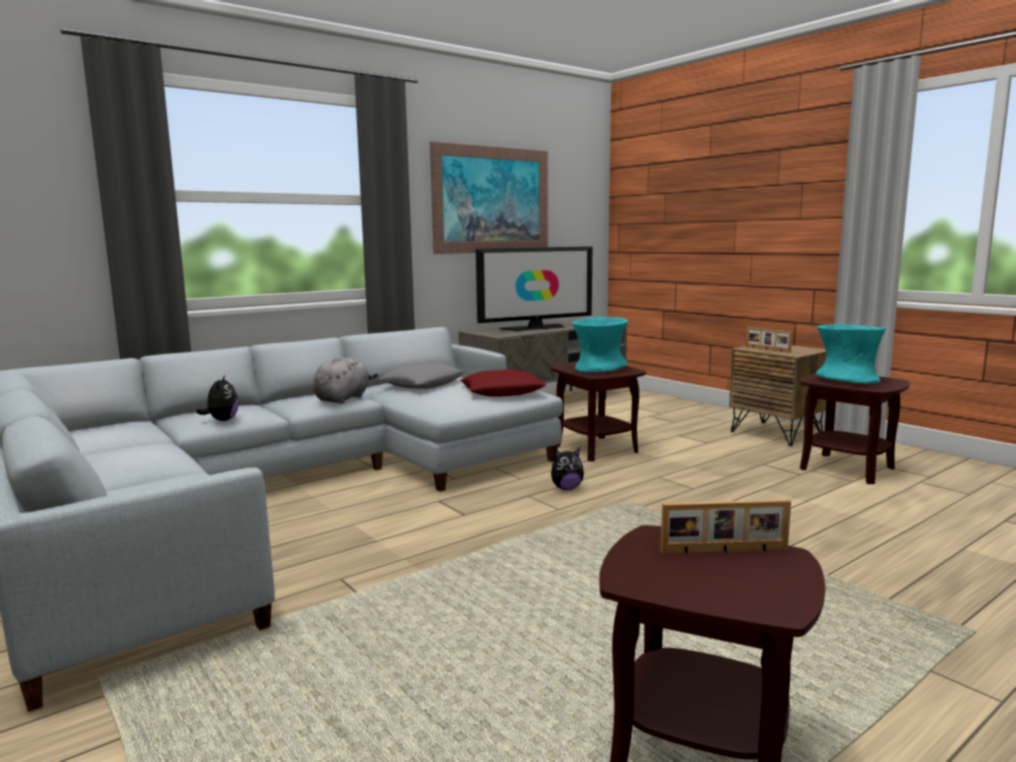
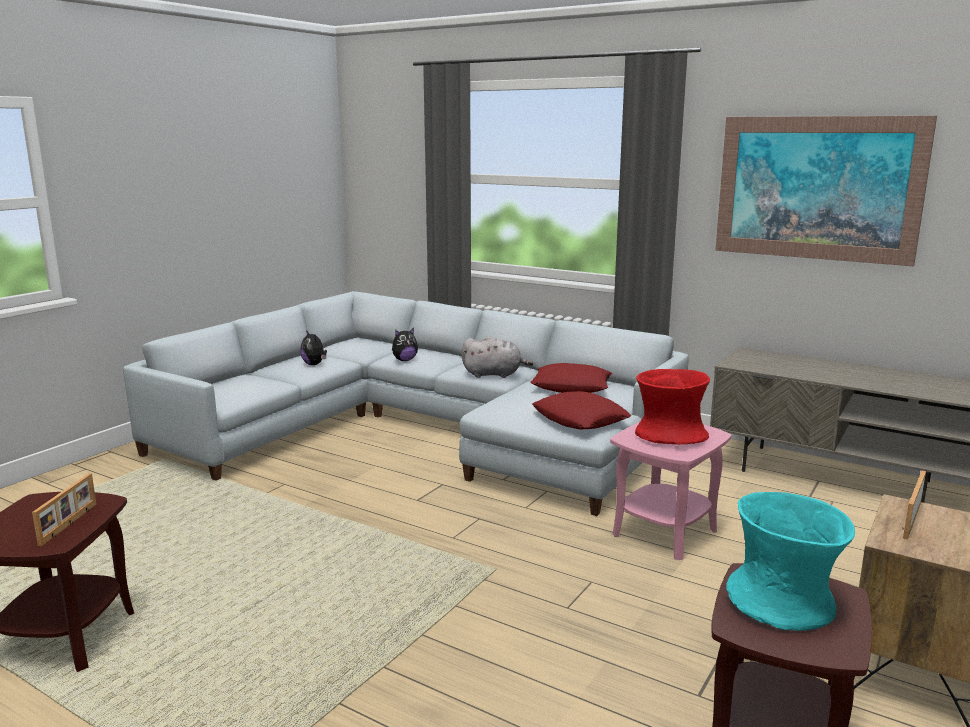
camera: 70 degrees right, 5 degrees up
(423, 384) = (571, 386): grey pillow -> red pillow
(535, 328) = (826, 370): television -> none
(566, 488) = (512, 533): plush toy -> plush toy (314, 364)
(596, 448) = (664, 532): brown side table -> pink side table
(599, 369) = (670, 437): turquoise vase -> red vase
(724, 551) = (70, 524): picture frame -> picture frame turned 150 degrees counterclockwise

